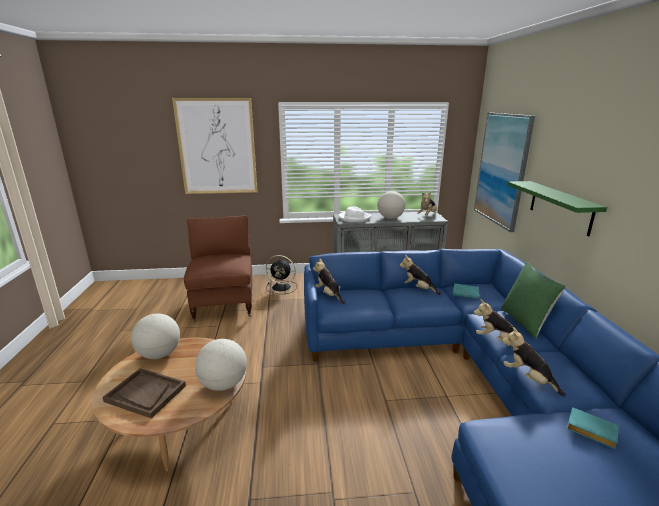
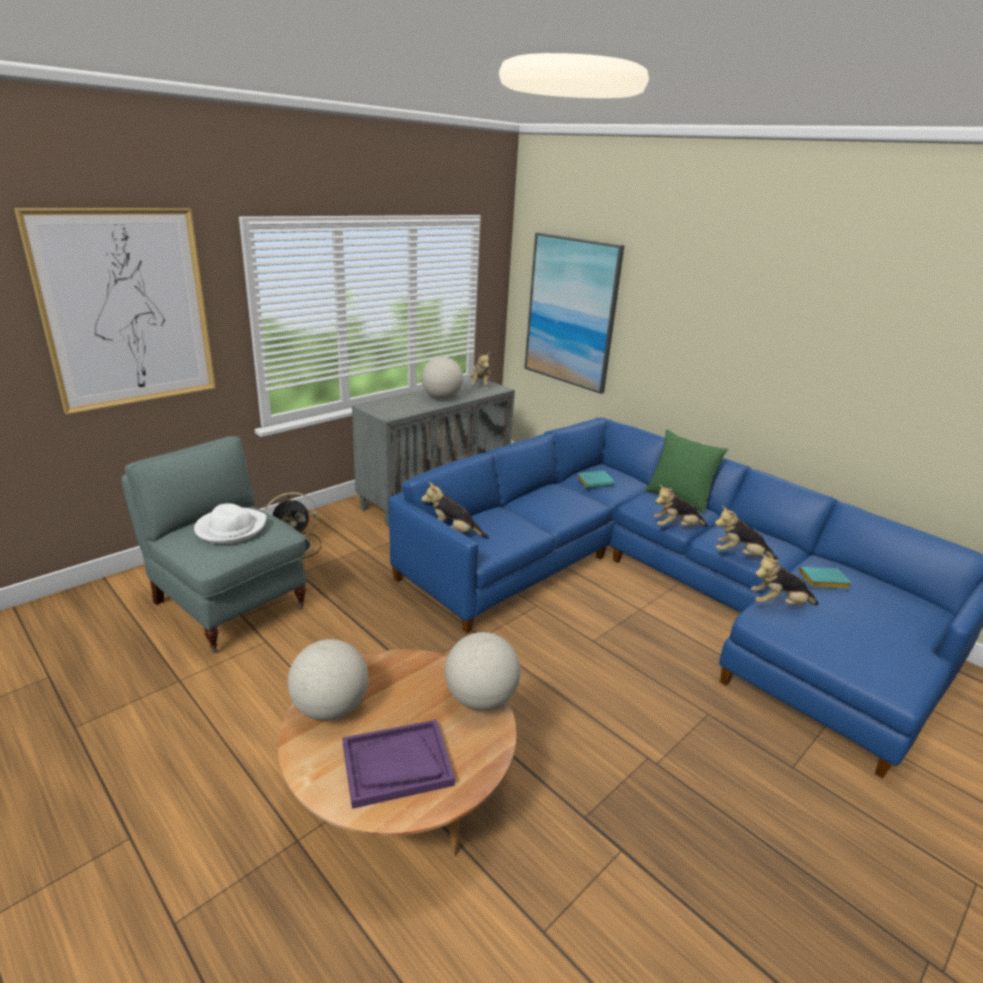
camera: 40 degrees left, 5 degrees up
(145, 393) = (396, 764): brown tray -> purple tray
(224, 304) = (229, 605): brown armchair -> grey armchair
(354, 218) = (394, 407): white hat -> white hat (231, 528)
(418, 289) = (543, 491): plush toy -> plush toy (778, 604)
(560, 207) = (677, 358): green shelf -> none

